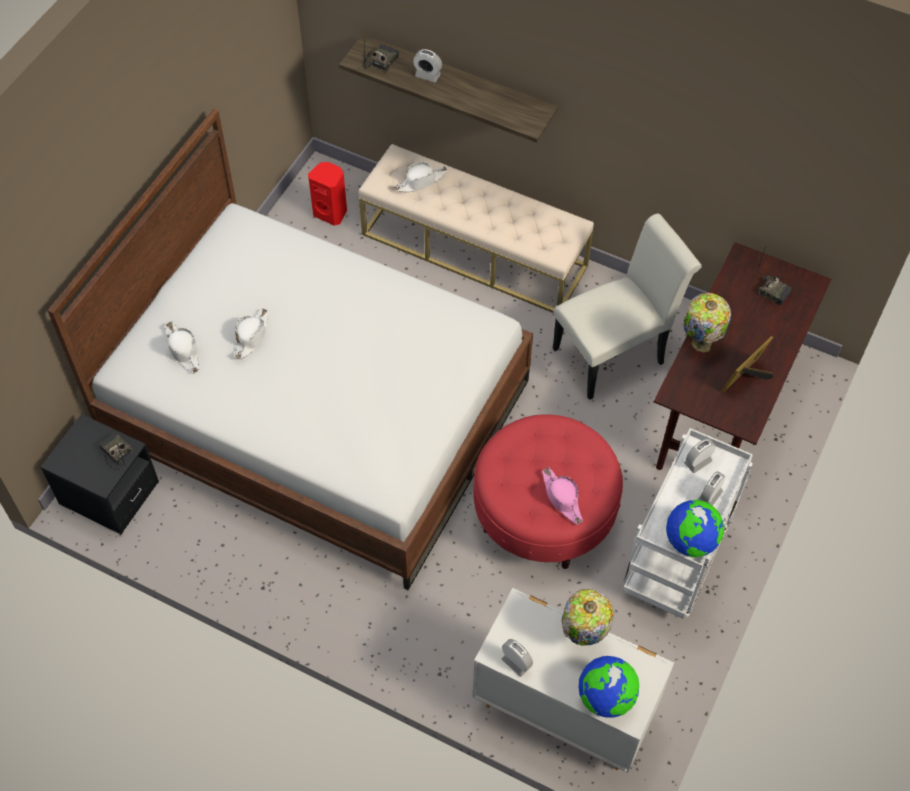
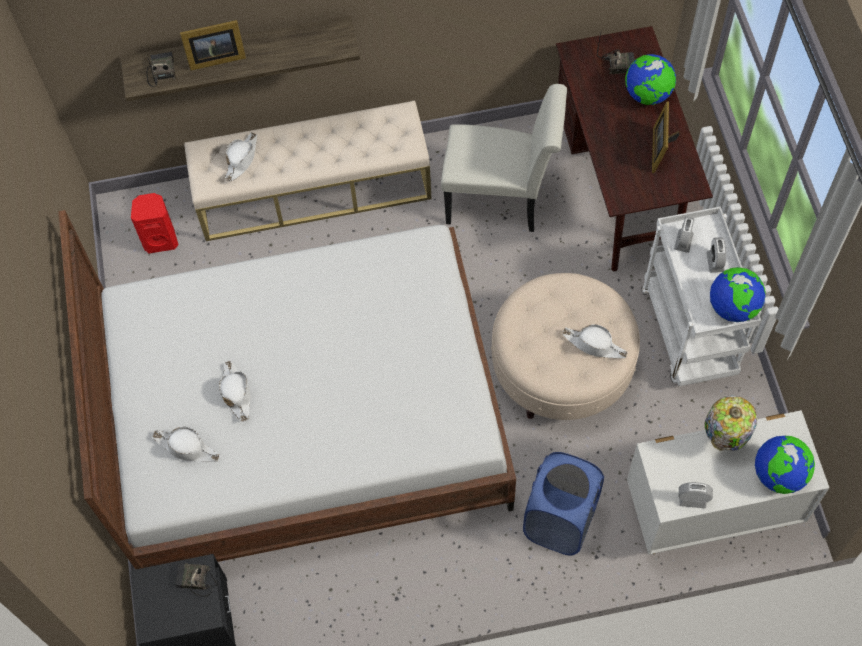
camera: 35 degrees left, 5 degrees up
(427, 75) = (214, 58): alarm clock -> picture frame
(436, 626) = (560, 521): none -> blue laundry basket
(543, 513) = (561, 369): red ottoman -> beige ottoman
(562, 498) = (594, 345): pink hat -> white hat
(615, 353) = (501, 200): white chair -> white chair turned 75 degrees clockwise
(699, 344) = (603, 145): table lamp -> none
(775, 329) = (647, 95): none -> globe

